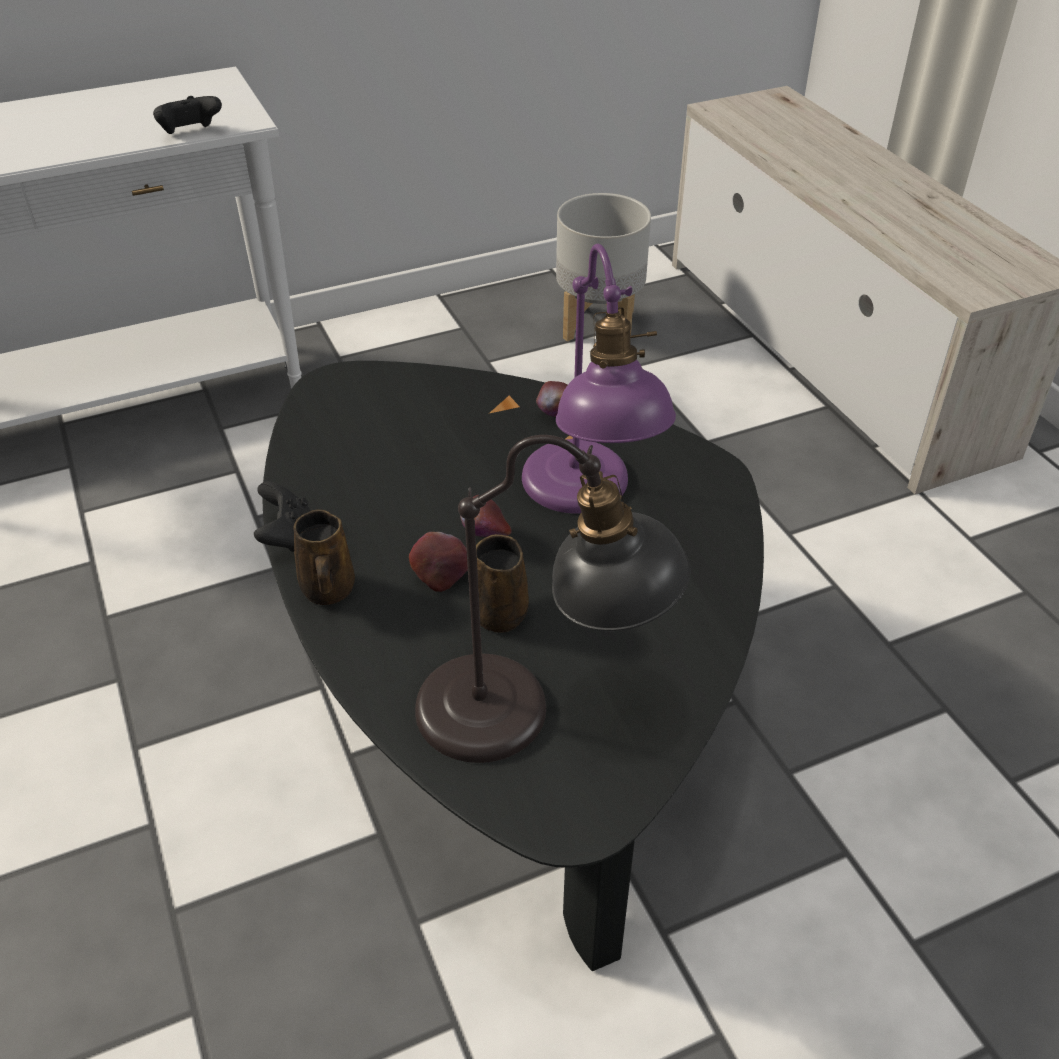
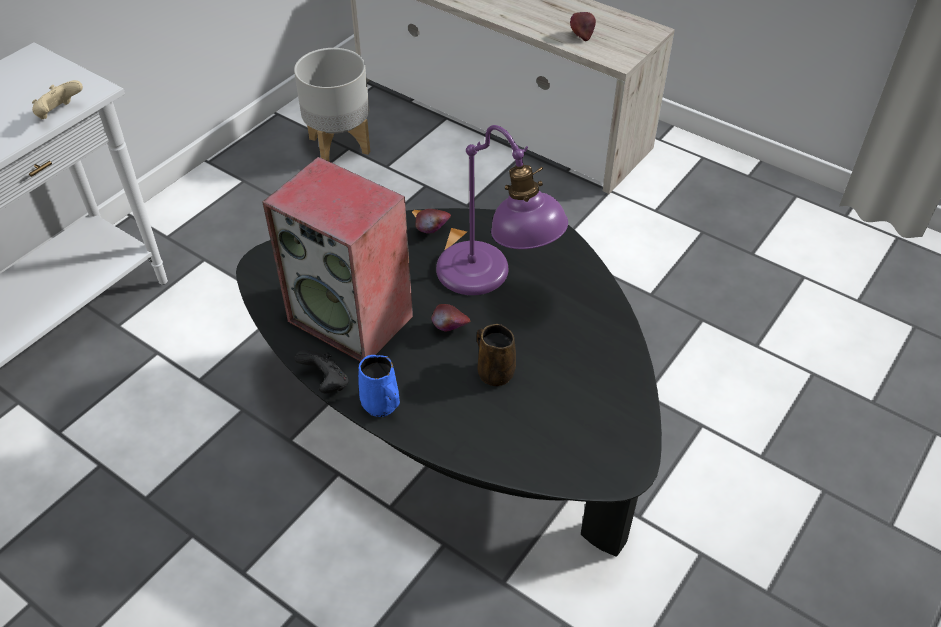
camera: 30 degrees left, 5 degrees up
(191, 134) = (60, 114): black game controller -> beige game controller
(328, 591) = (382, 405): brown mug -> blue mug
(380, 479) = (353, 318): none -> speaker
(442, 576) = (443, 365): apple -> apple (581, 36)
(539, 707) = (560, 417): grey table lamp -> none

